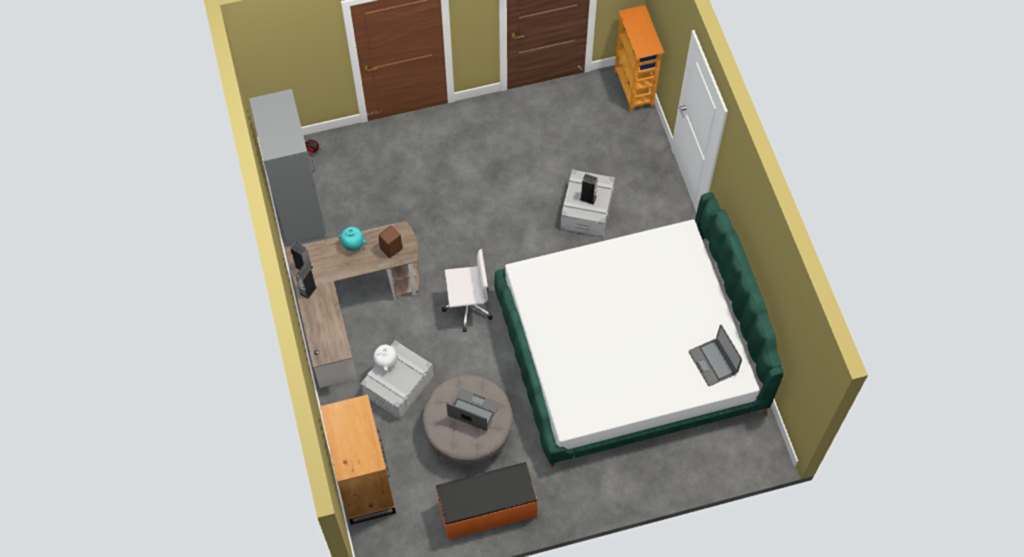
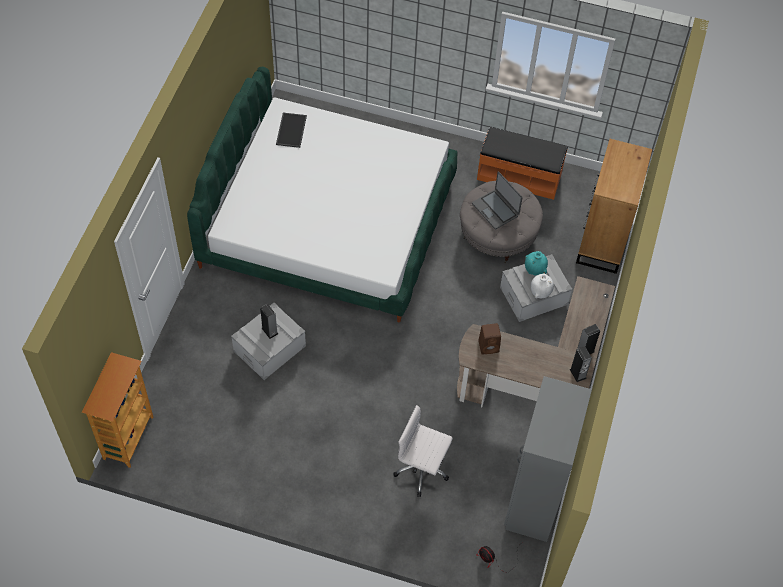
camera: 150 degrees left, 5 degrees down
(353, 245) = (521, 368): turquoise vase -> turquoise vase (534, 270)
(467, 306) = (434, 326): white office chair -> white office chair (422, 469)
(713, 362) = (290, 130): laptop -> tray

